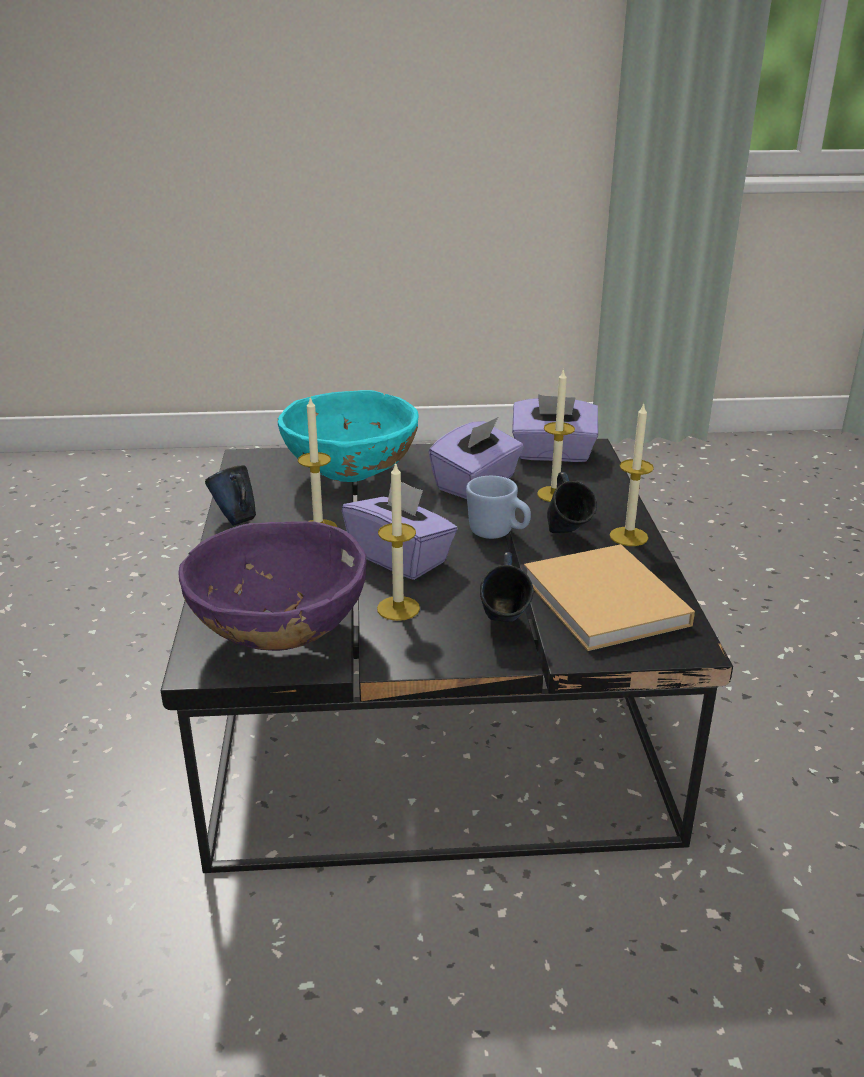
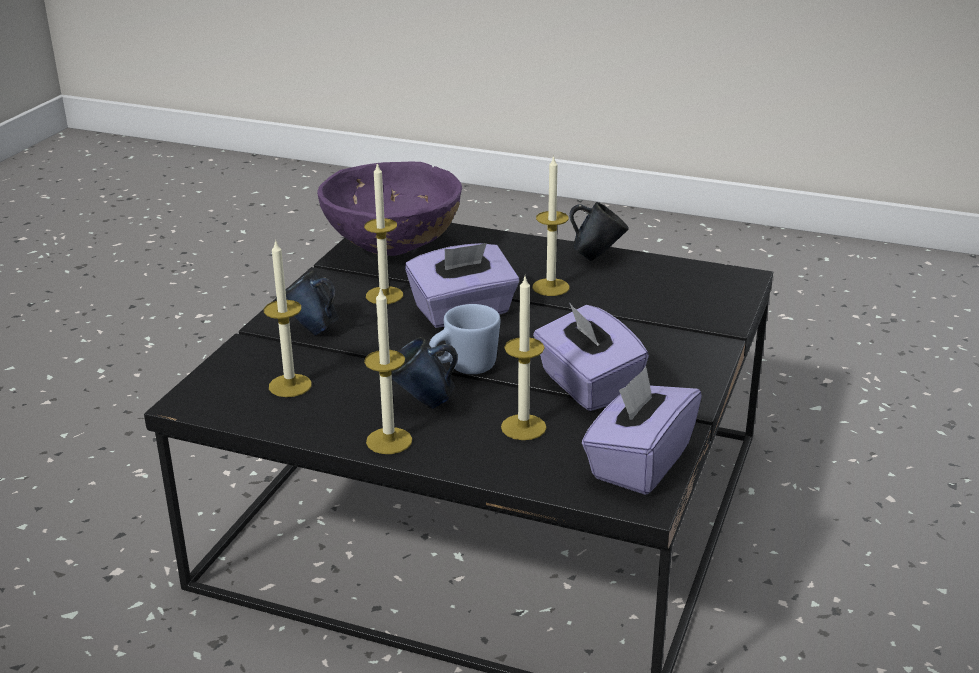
camera: 115 degrees right, 0 degrees up
(351, 476) = (658, 321): turquoise bowl -> none
(607, 603) = (290, 385): beige book -> candle

